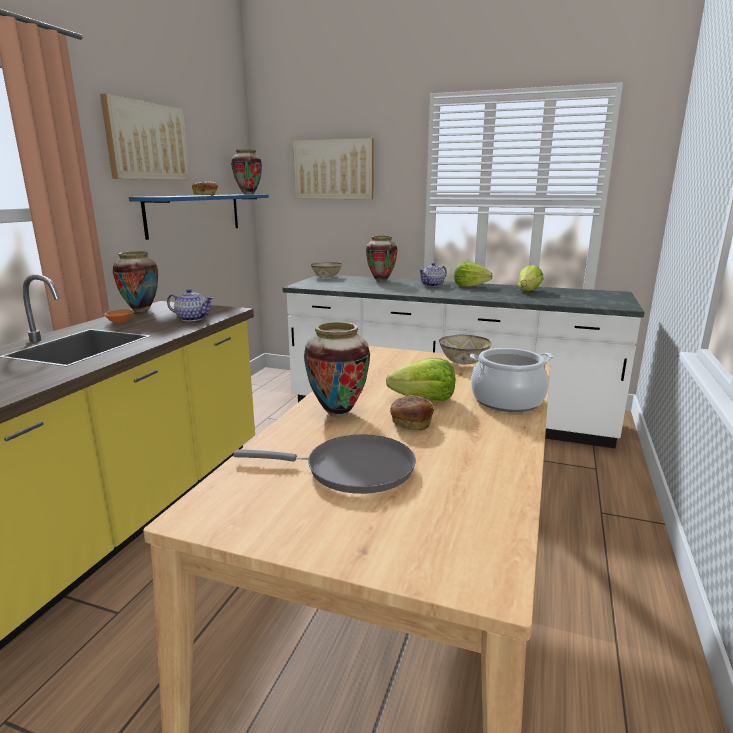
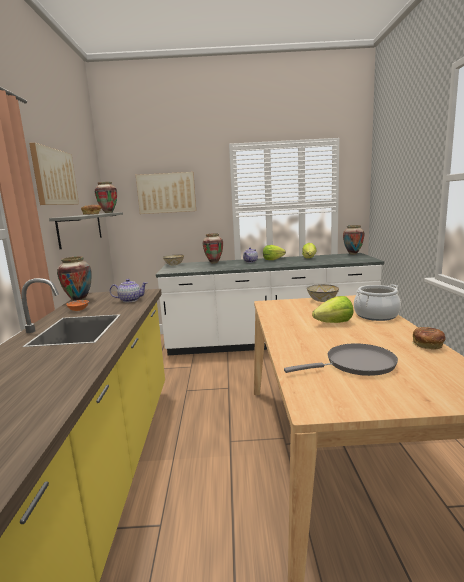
camera: 20 degrees left, 5 degrees down
(195, 214) = (81, 229): blue shelf -> grey shelf
(337, 412) = (298, 338): vase -> vase (352, 254)
(411, 423) = (347, 335): bread -> bread (427, 345)

